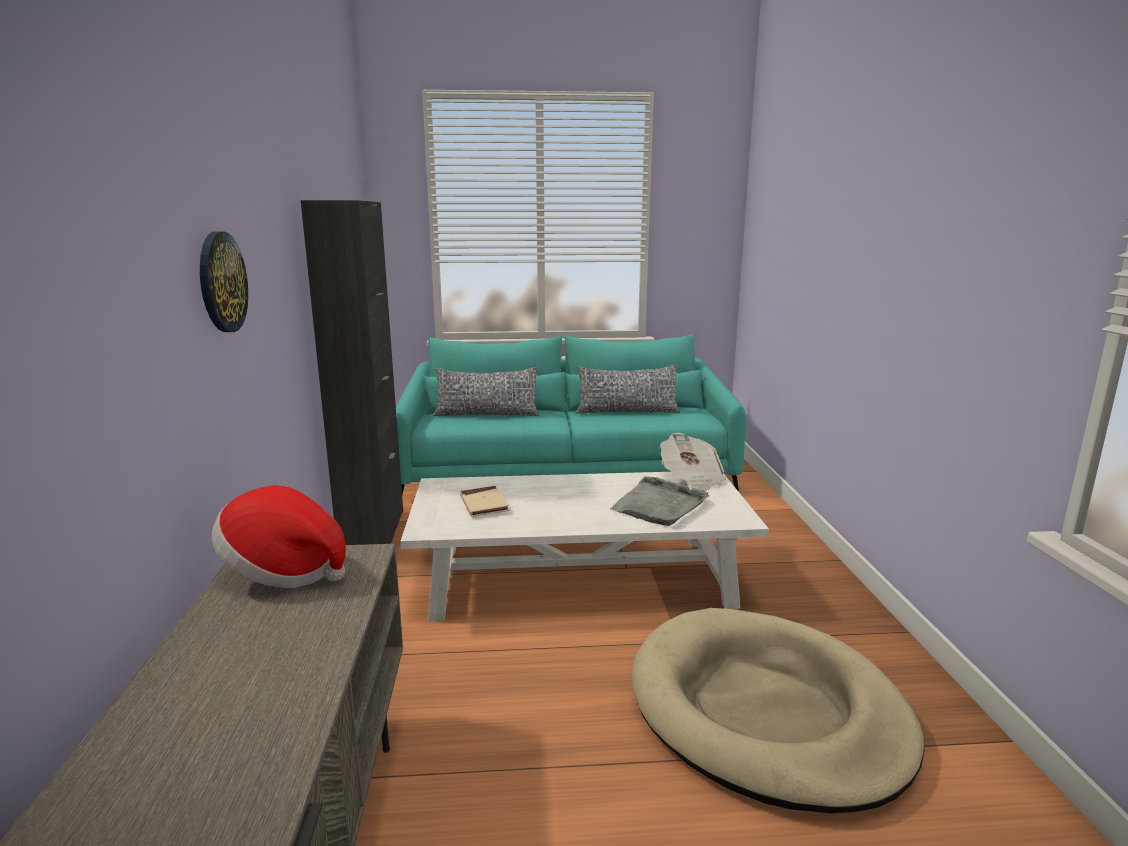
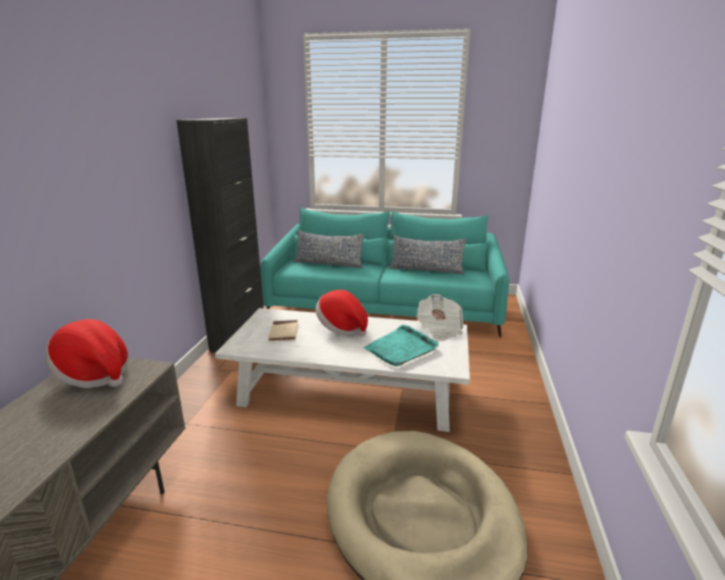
camera: 15 degrees right, 5 degrees up
(221, 282) = (79, 182): wall clock -> none
(561, 490) = (342, 328): none -> hat
(659, 505) = (401, 348): grey tray -> turquoise tray

